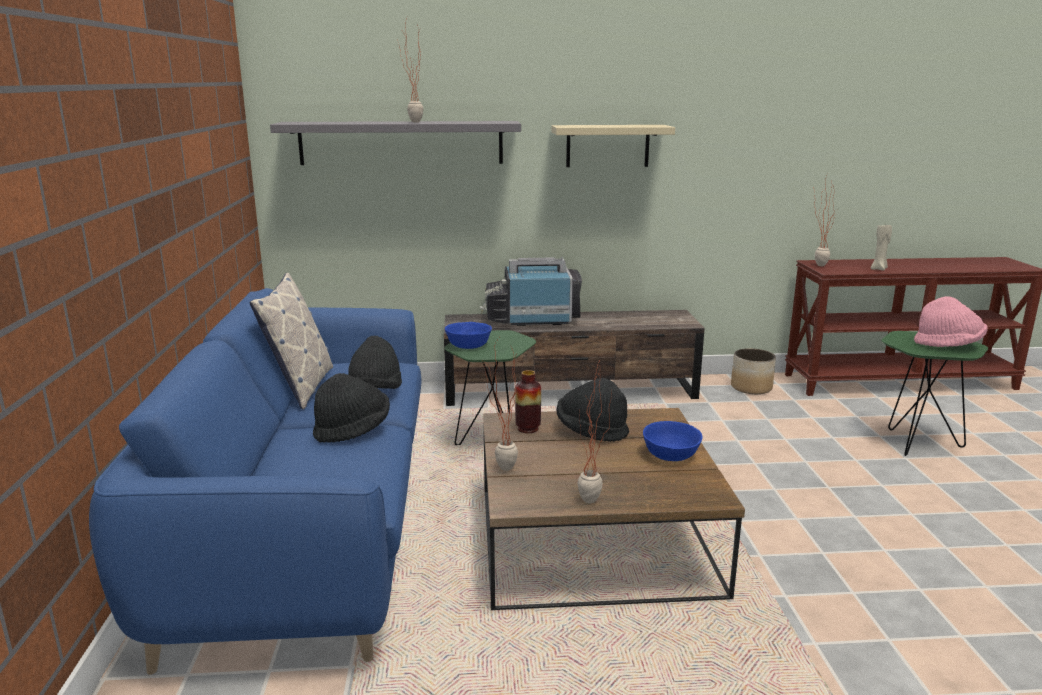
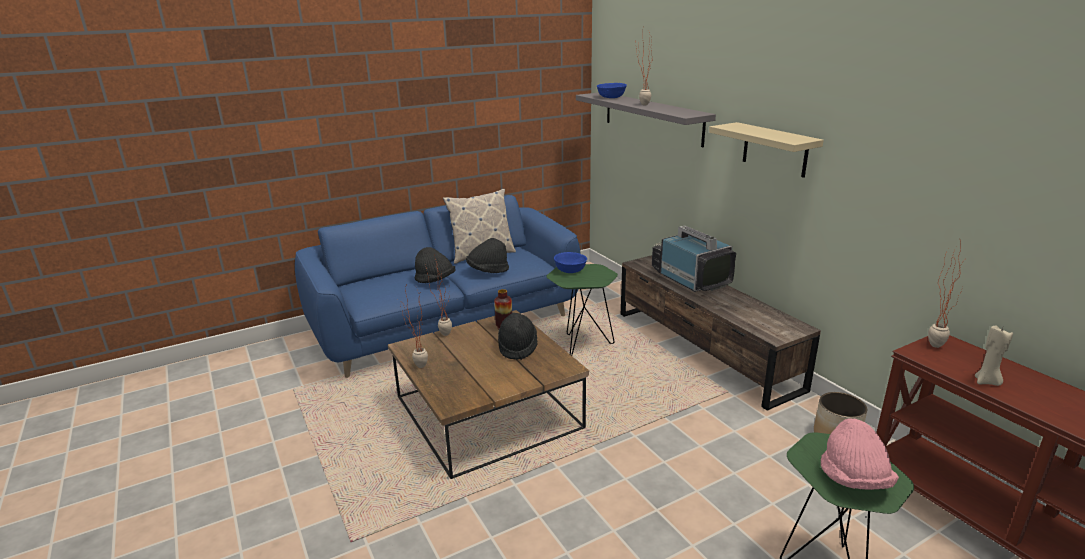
camera: 65 degrees right, 5 degrees up
(671, 455) = (501, 381): blue bowl -> blue bowl (611, 97)

